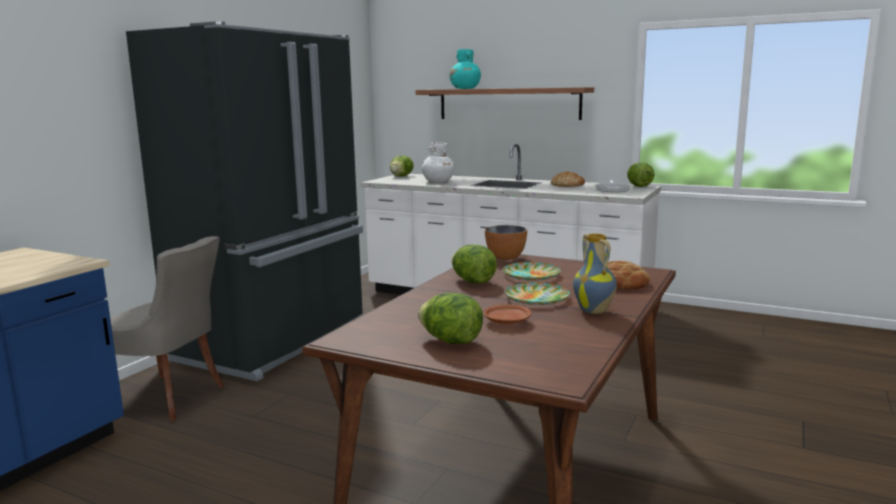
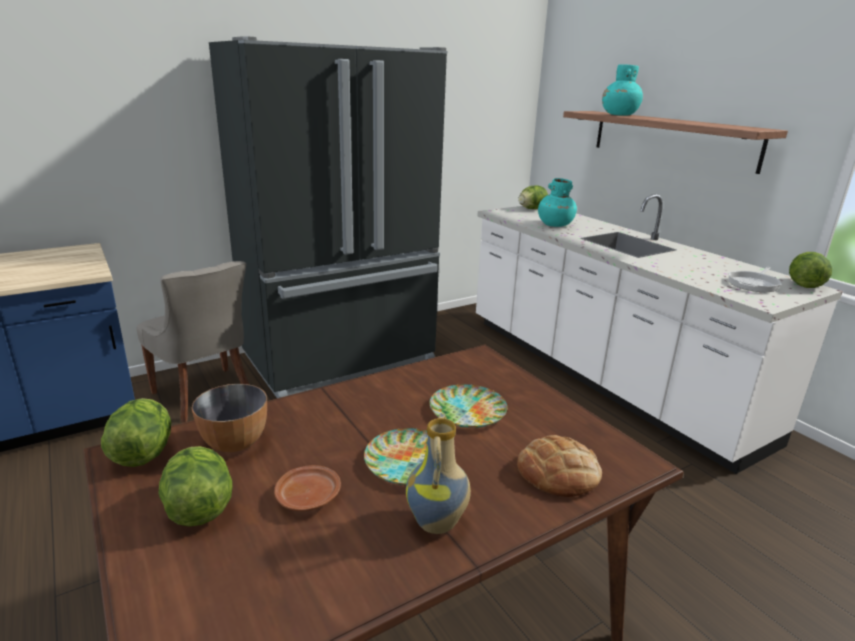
camera: 30 degrees right, 10 degrees up
(437, 182) = (554, 225): white vase -> turquoise vase
(473, 281) = (388, 399): lettuce -> lettuce (143, 453)
(505, 258) = (486, 366): bowl -> bowl (234, 443)
(567, 185) = (701, 261): bread -> none

